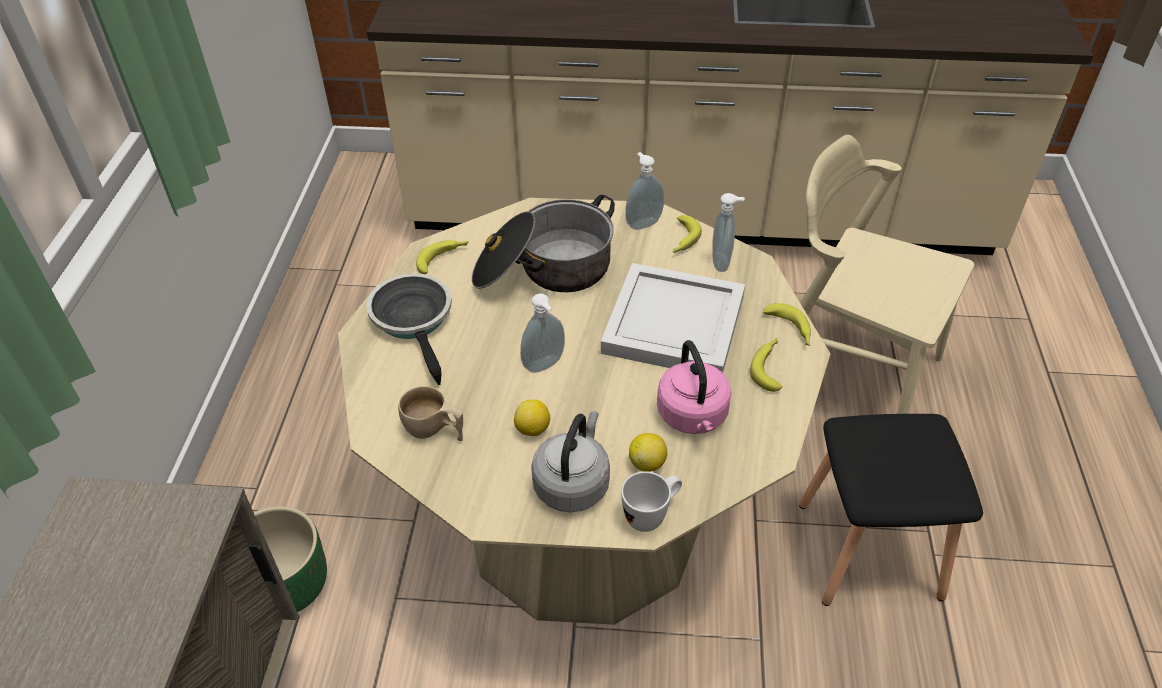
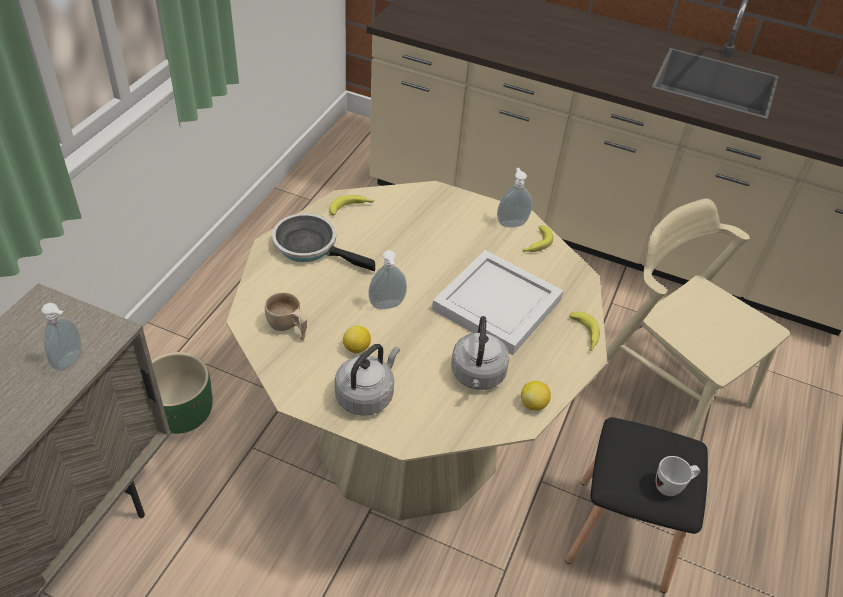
camera: 15 degrees right, 0 degrees up
(414, 320) = (310, 246): frying pan -> frying pan turned 60 degrees counterclockwise
(544, 270) = (420, 237): cooking pot -> none
(647, 463) = (427, 398): lemon -> lemon (533, 404)
(651, 515) = (412, 435): white mug -> white mug (672, 486)
(693, 417) = (477, 376): pink kettle -> grey kettle
(722, 263) = (558, 270): soap dispenser -> soap dispenser (71, 361)
(769, 367) = (554, 358): banana -> none

